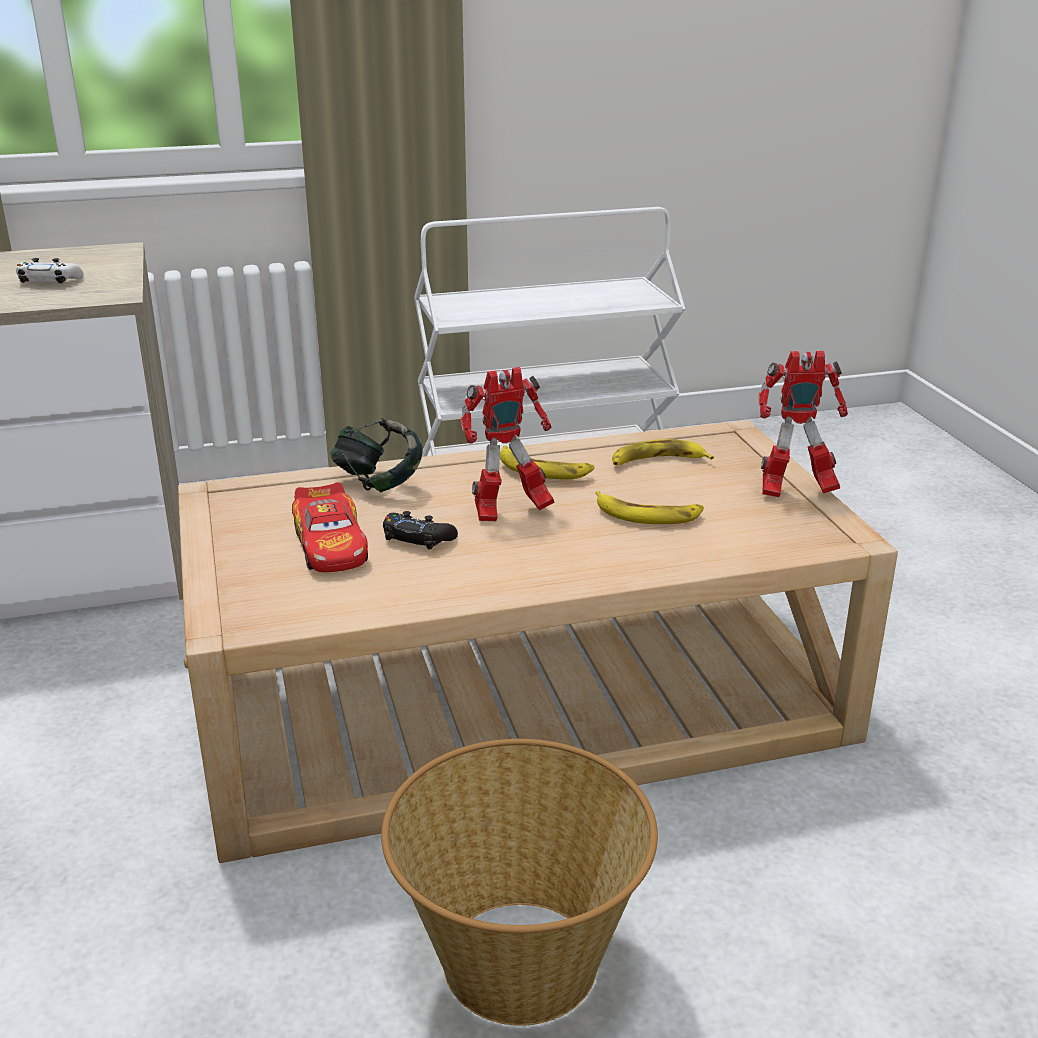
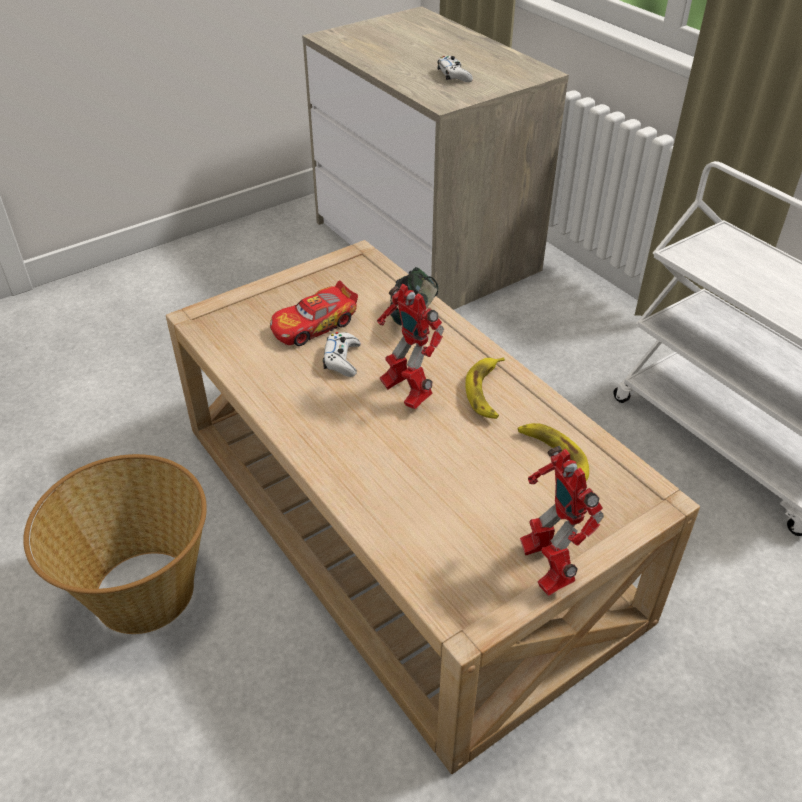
camera: 70 degrees right, 15 degrees up
(418, 539) = (342, 360): black game controller -> white game controller
(648, 514) = (444, 472): banana -> none

